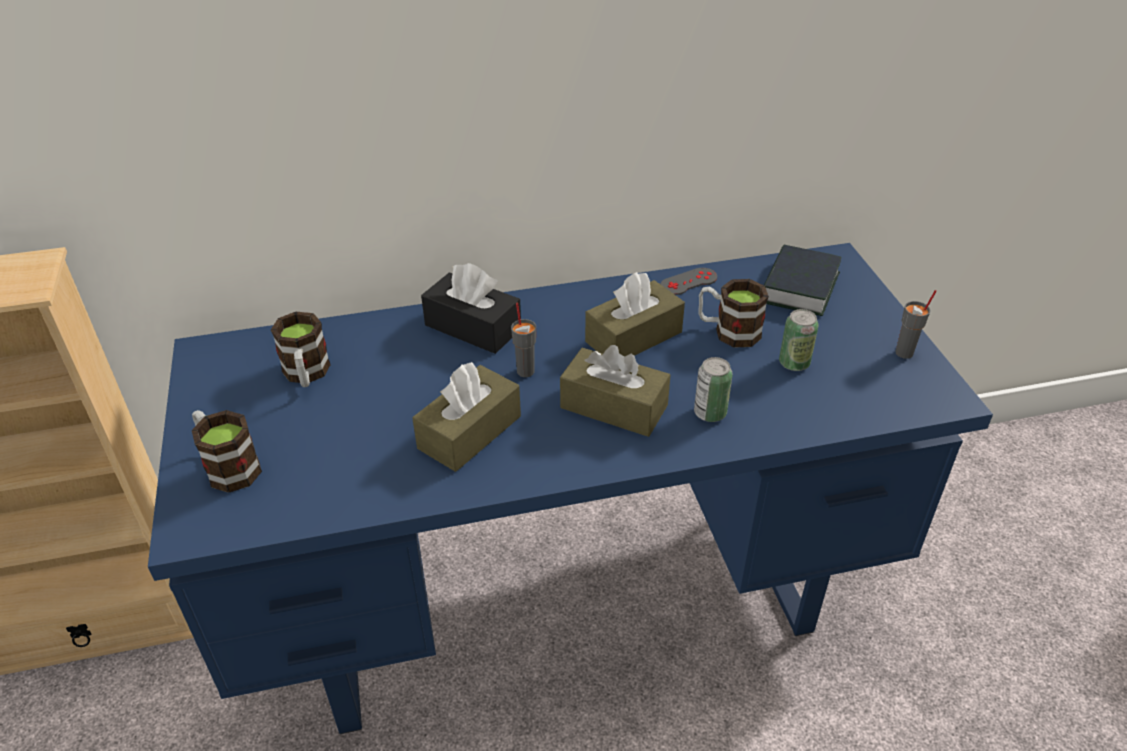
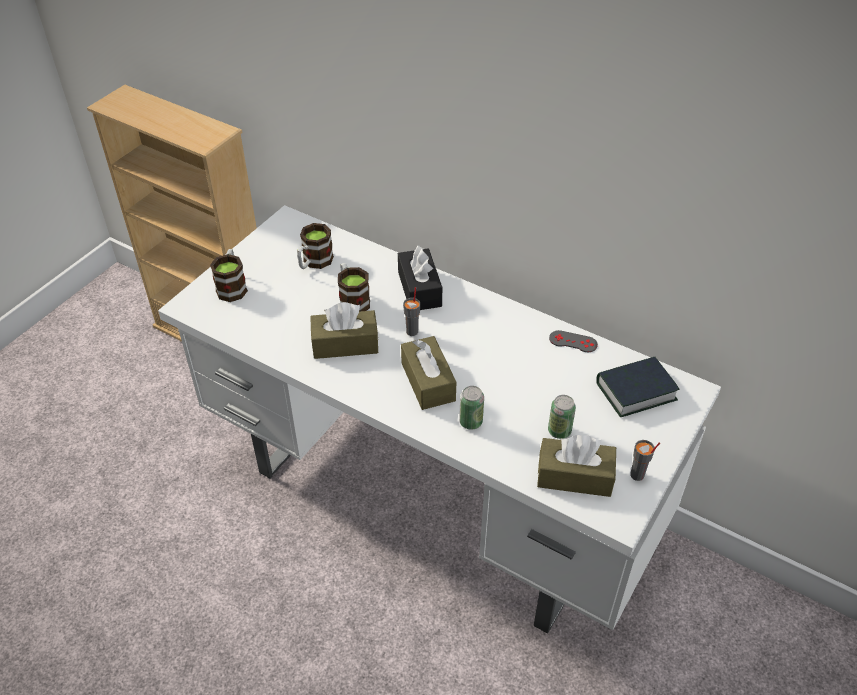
camera: 45 degrees right, 5 degrees up
(566, 602) = (430, 500): blue desk -> white desk
(633, 337) = (493, 352): brown tissue box -> brown tissue box (574, 476)
(728, 331) = (550, 386): mug -> mug (352, 299)

